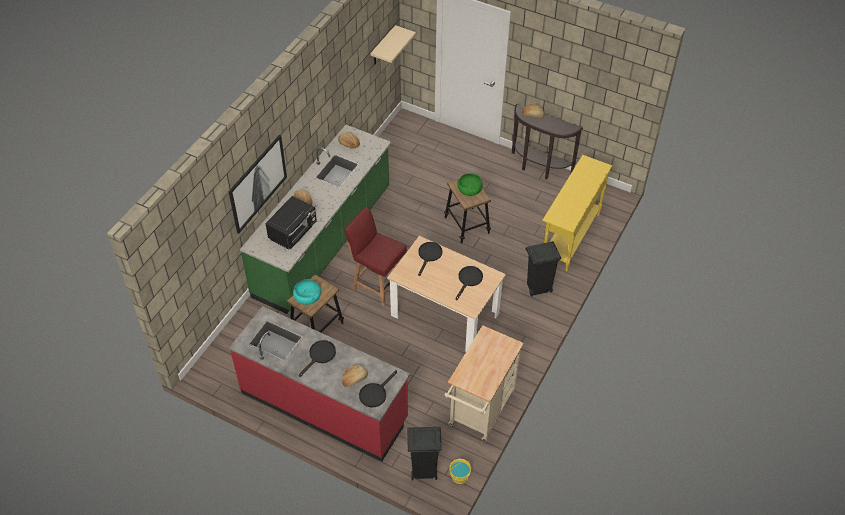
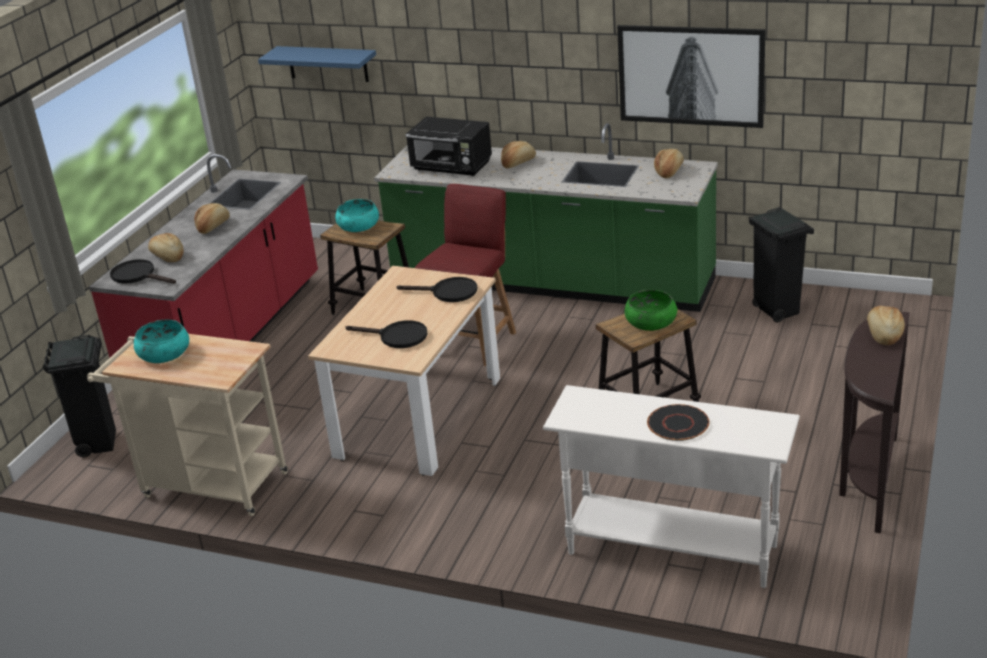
camera: 85 degrees right, 20 degrees down
(198, 252) = (327, 64): none -> blue shelf
(258, 183) = (468, 69): picture -> picture (690, 75)
(320, 356) = (213, 226): black frying pan -> bread
(383, 46) = (873, 99): beige shelf -> none
(459, 476) = (81, 480): yellow bucket -> none
(479, 372) = (164, 354): none -> turquoise bowl
(538, 288) = (508, 518): black trash can -> black trash can (776, 311)
(570, 237) = (671, 549): yellow console table -> white console table
(581, 189) = (678, 424): none -> black plate

